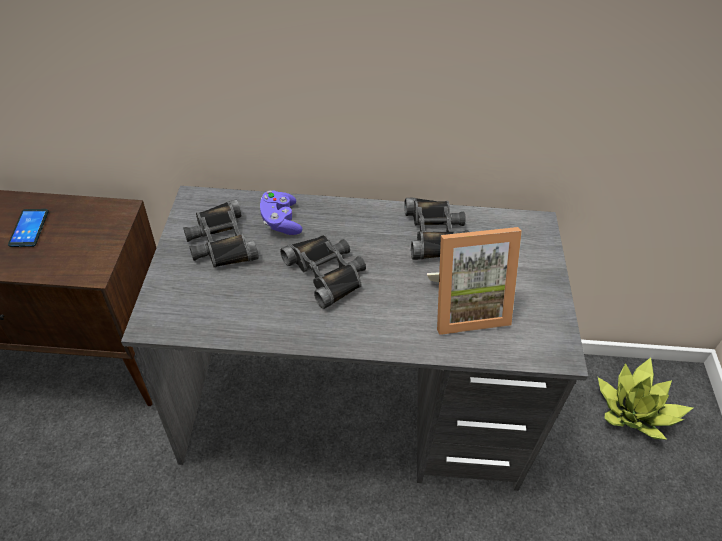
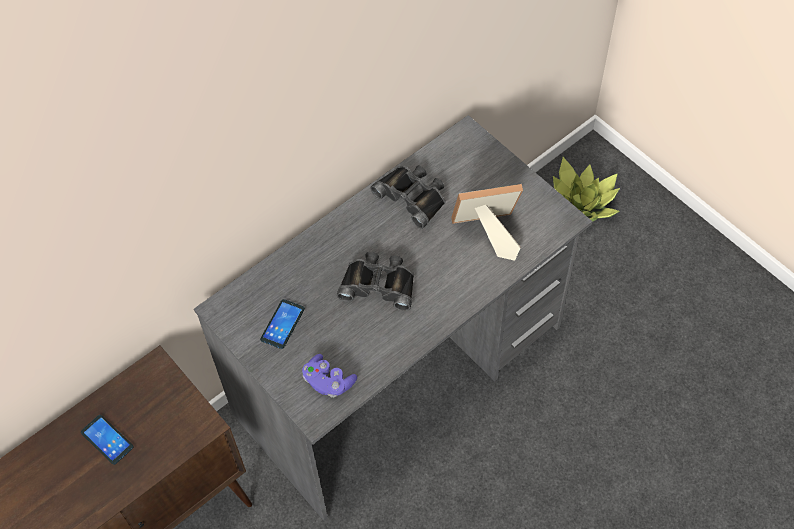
camera: 40 degrees left, 10 degrees up
(220, 242) = (282, 324): black binoculars -> phone
(280, 221) = (303, 274): purple game controller -> purple game controller (328, 382)
(465, 307) = (486, 234): picture frame -> picture frame turned 135 degrees counterclockwise

